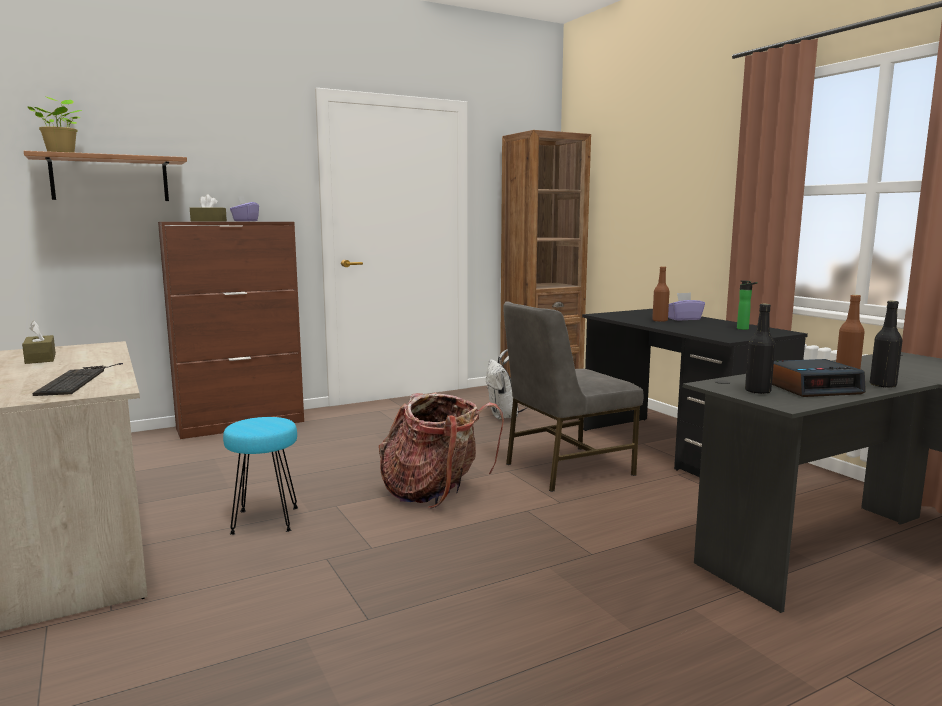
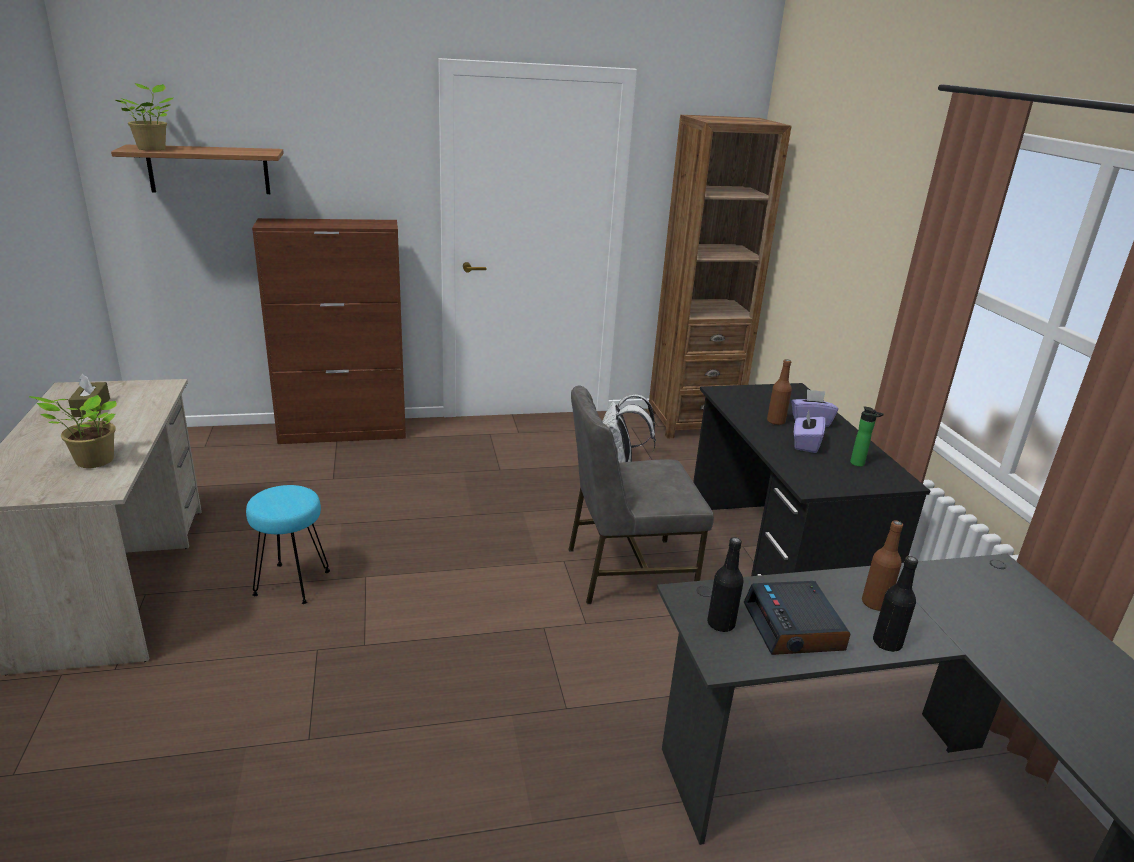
camera: 15 degrees right, 15 degrees up
(77, 379) = (91, 461): keyboard -> potted plant
(208, 221) = (307, 222): brown tissue box -> none
(245, 221) = (346, 223): purple tissue box -> purple tissue box (805, 444)
(435, 493) = (469, 580): backpack -> none
(811, 387) = (794, 628): alarm clock -> alarm clock turned 75 degrees clockwise

